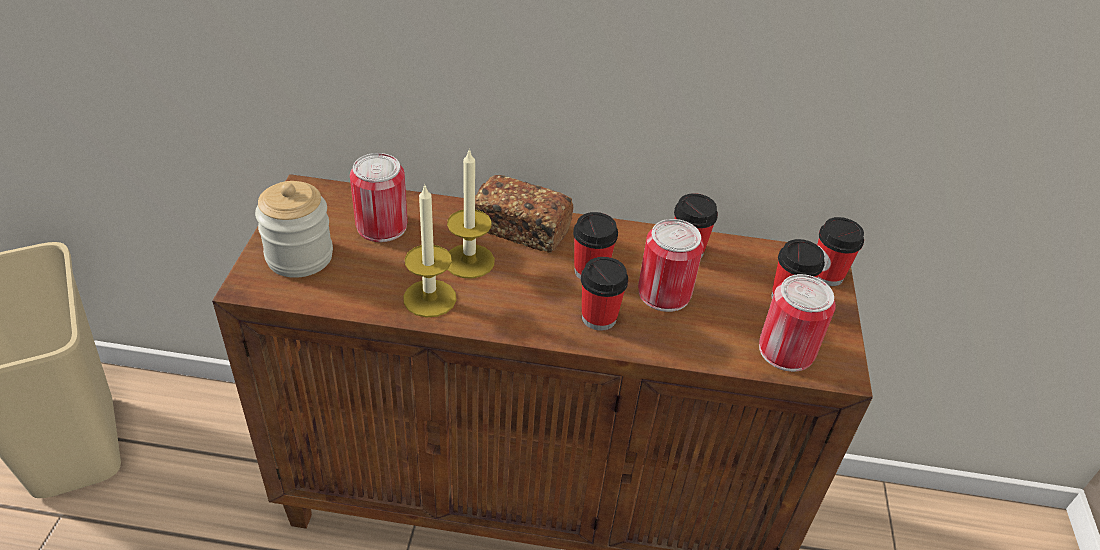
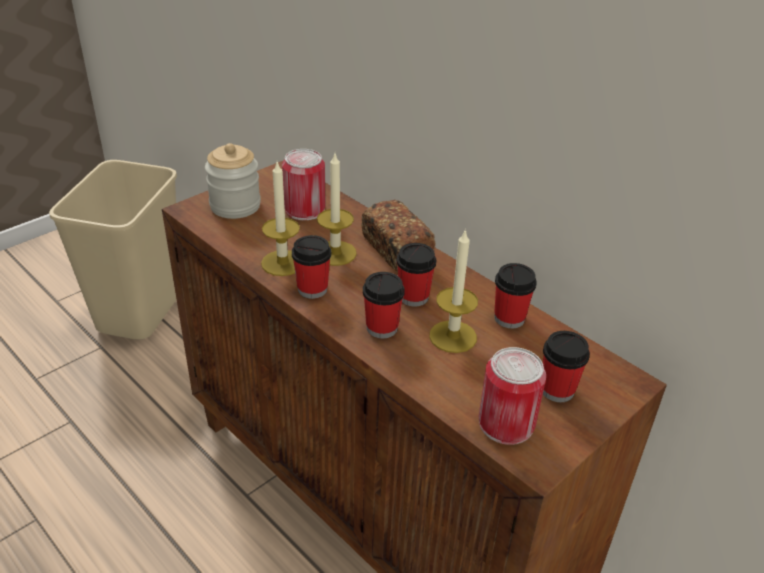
camera: 40 degrees right, 5 degrees down
(664, 293) = (453, 336): can -> candle
(827, 275) = (618, 391): cup -> cup (312, 289)

